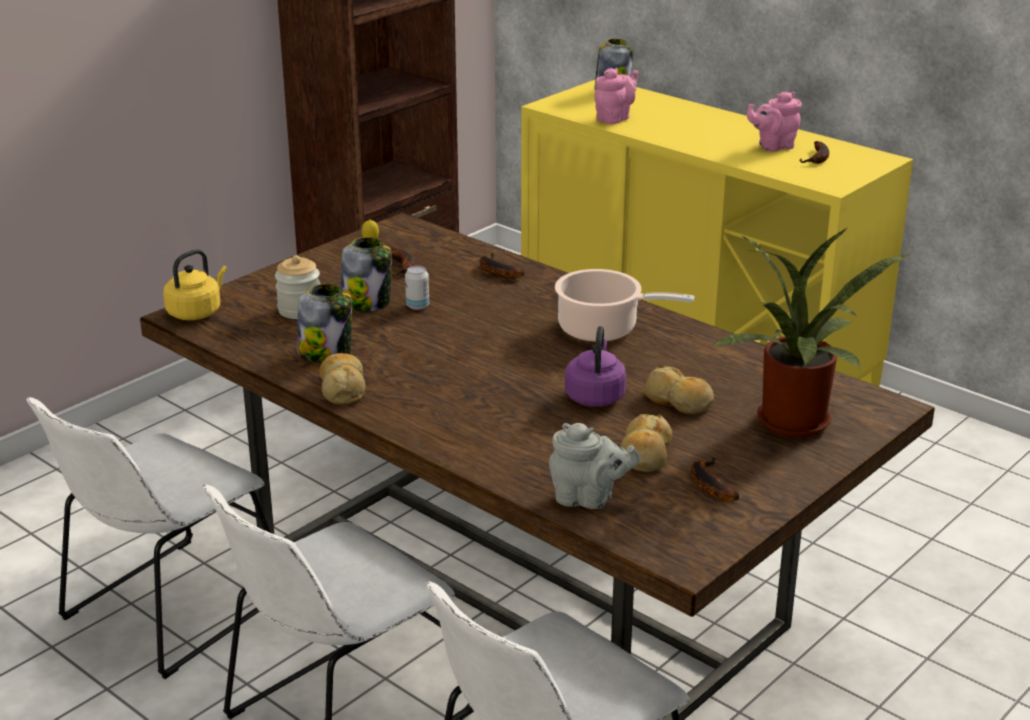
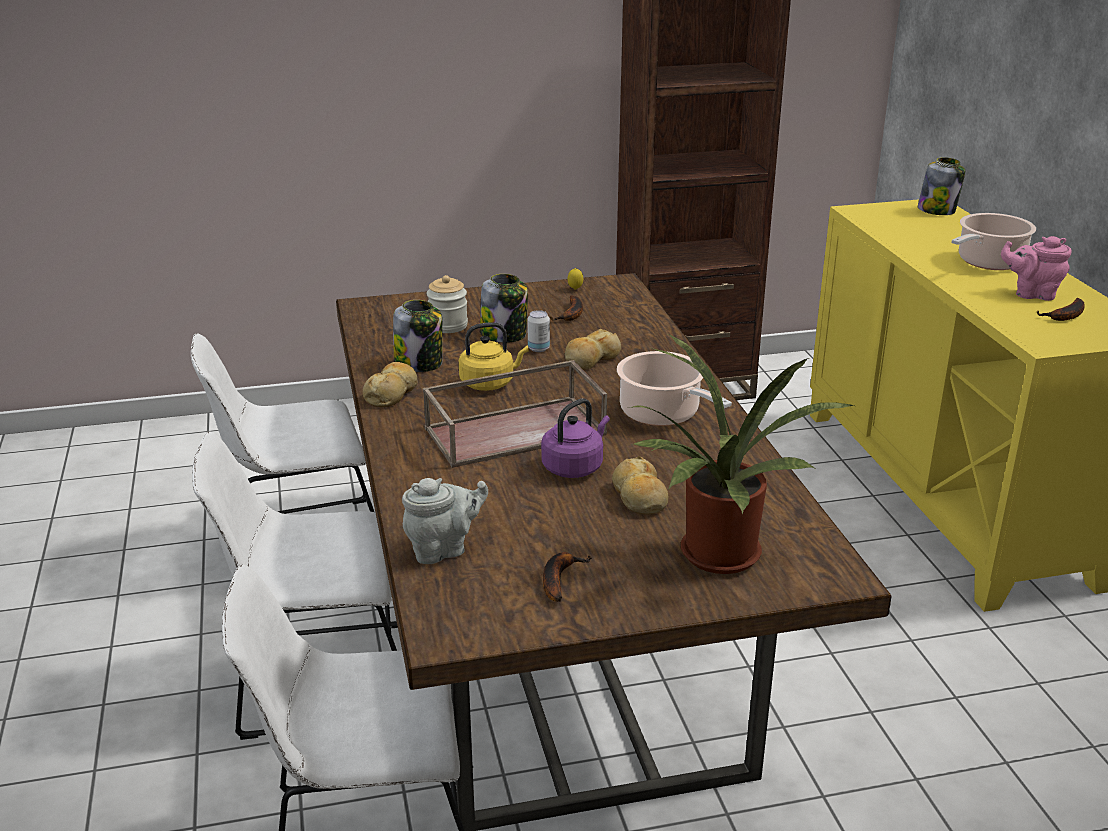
camera: 35 degrees right, 0 degrees up
(196, 312) = (376, 306): yellow kettle -> yellow kettle (490, 383)
(496, 271) = (642, 339): banana -> none
(503, 382) = (516, 430): none -> brown tray
(588, 499) = (443, 549): grey teapot -> grey teapot turned 75 degrees counterclockwise
(615, 118) = (903, 234): pink teapot -> none
(645, 454) = (544, 531): bread -> bread (591, 359)
(709, 128) = (988, 263): none -> cooking pot

